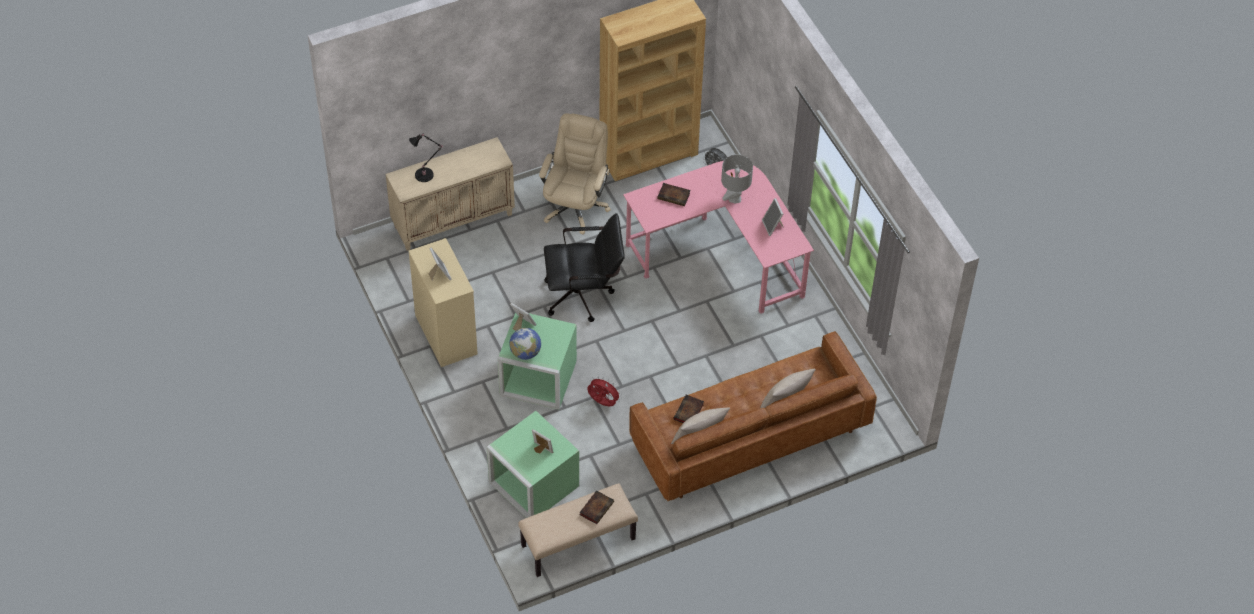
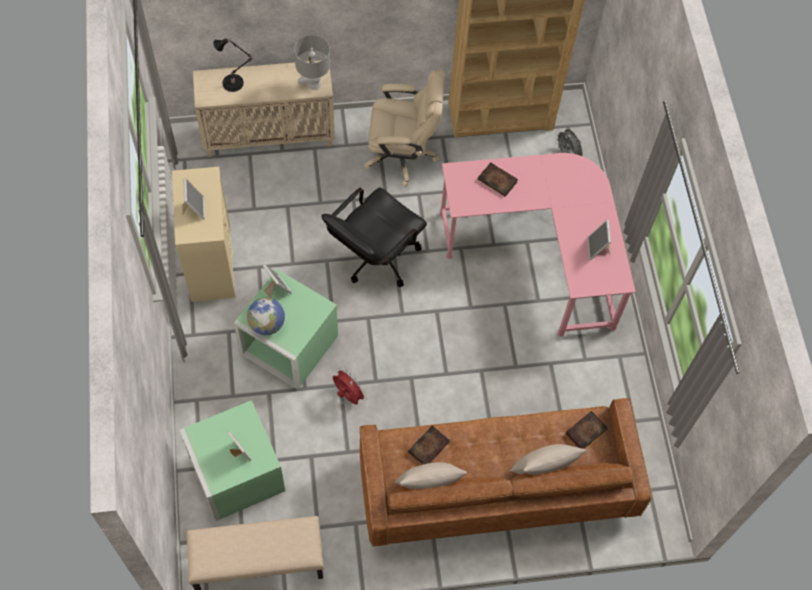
camera: 15 degrees right, 10 degrees up
(575, 206) = (402, 154): beige office chair -> beige office chair turned 60 degrees clockwise
(584, 295) = (374, 260): black office chair -> black office chair turned 120 degrees clockwise
(596, 508) = (278, 542): book -> book (586, 430)
(735, 199) = (565, 203): grey table lamp -> grey table lamp (314, 84)

